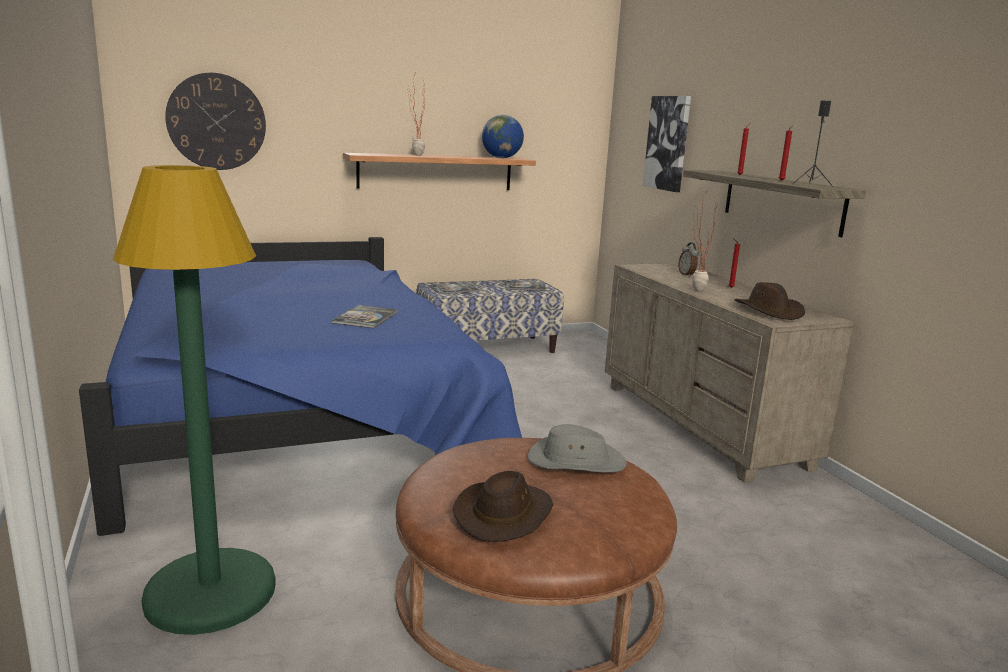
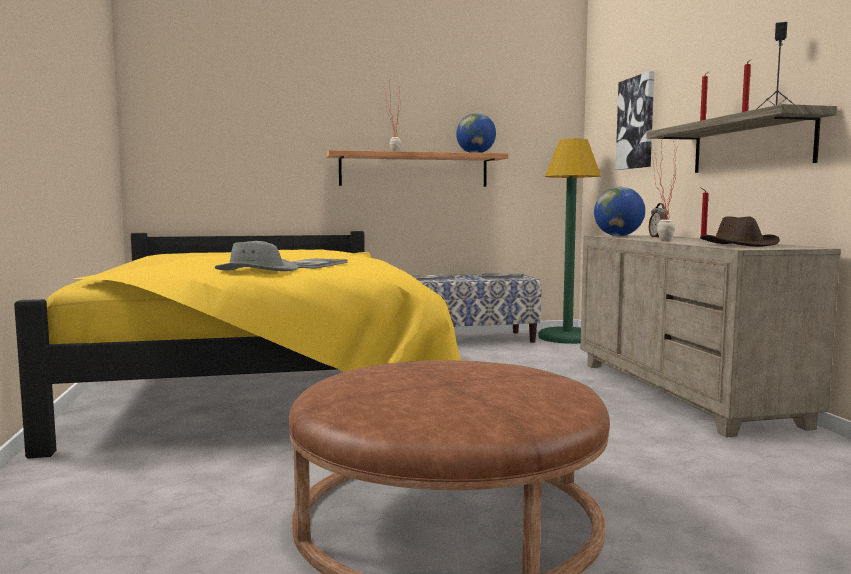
camera: 10 degrees right, 10 degrees down
(210, 592) = (106, 503): green floor lamp -> green floor lamp (567, 337)
(216, 122) = (213, 127): wall clock -> none
(298, 415) = (262, 381): blue bed -> yellow bed
(504, 513) = (398, 400): brown hat -> none
(575, 461) = (500, 370): grey hat -> grey hat (257, 271)
(648, 268) = (618, 236): none -> globe

